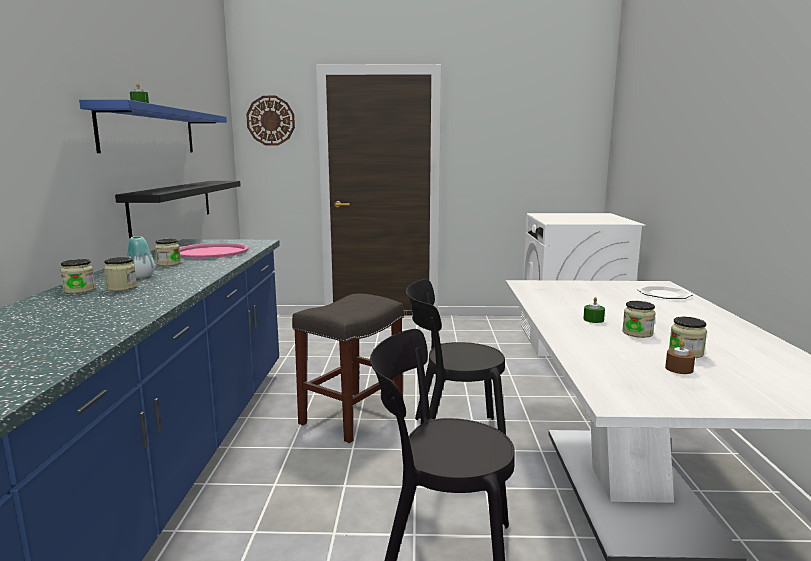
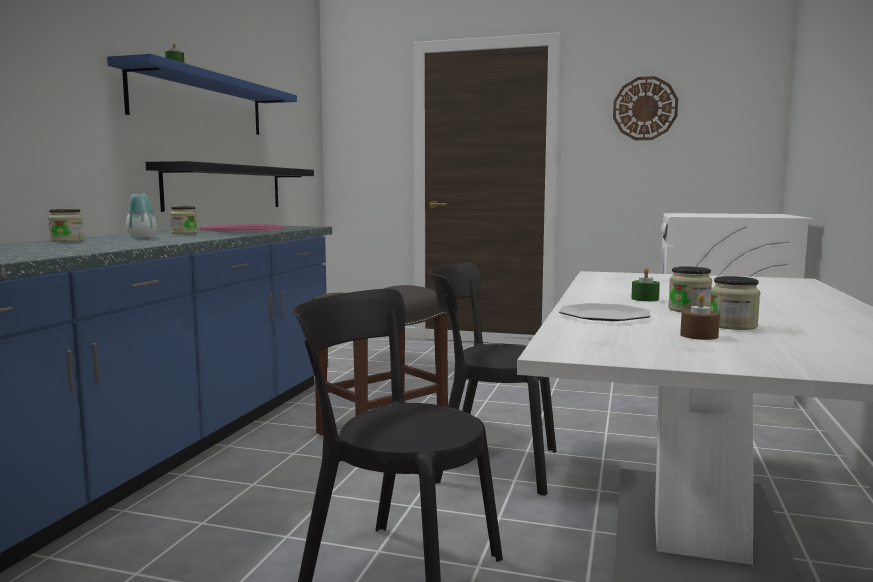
camera: 15 degrees right, 5 degrees down
(122, 288) = (108, 241): jar -> none
(270, 120) = (362, 108): wall clock -> wall clock (645, 108)
(664, 294) = (785, 286): plate -> plate (603, 315)

